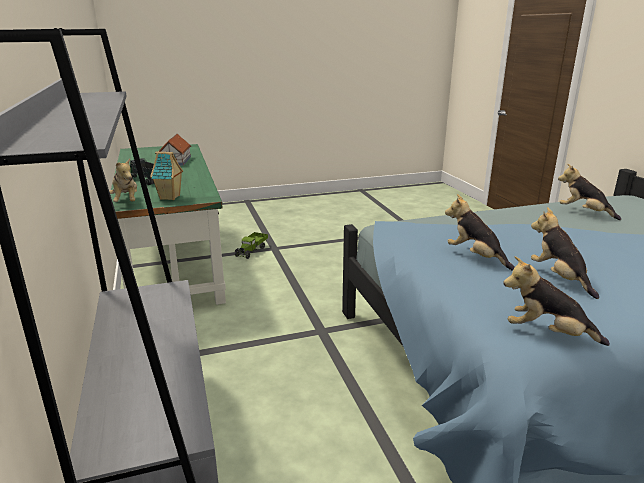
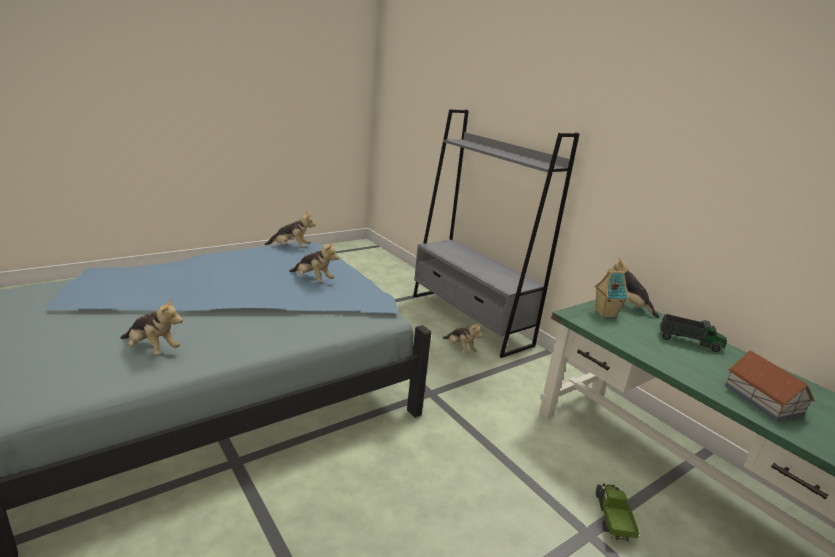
camera: 160 degrees right, 0 degrees up
(559, 278) = (262, 268): plush toy -> plush toy (460, 349)

